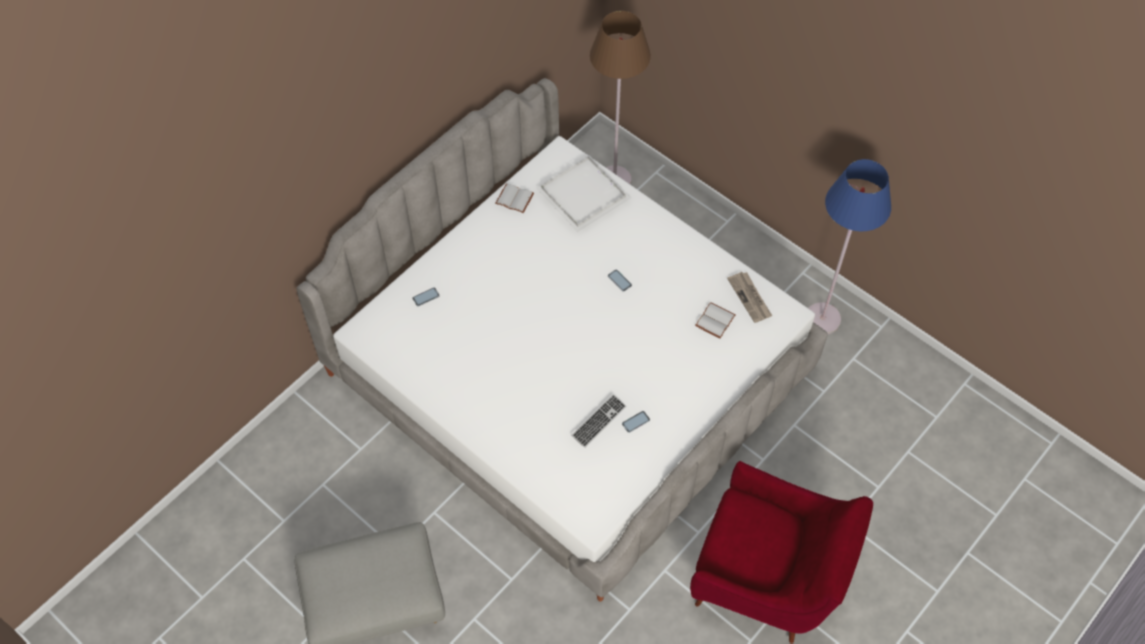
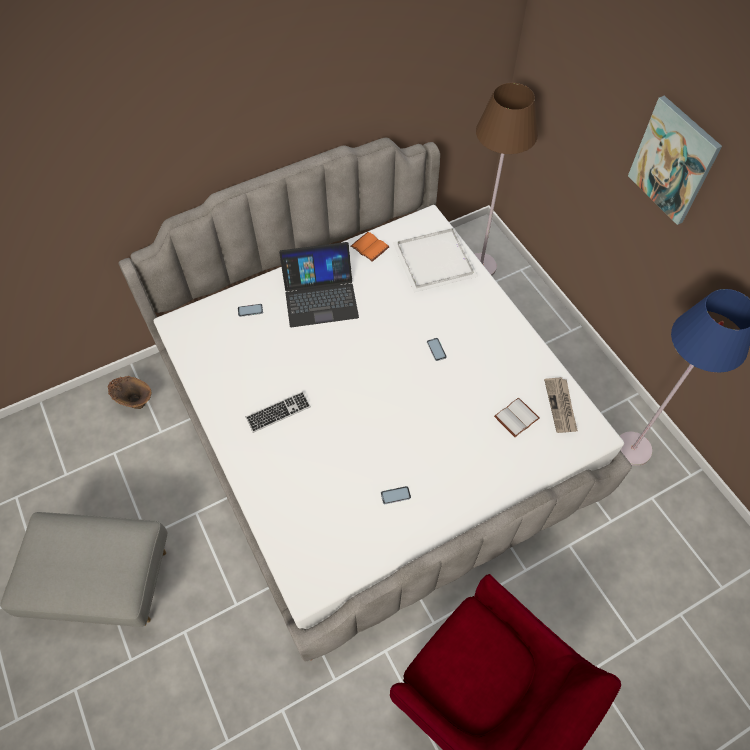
camera: 20 degrees right, 0 degrees up
(318, 427) = (135, 401): none -> brown vase
(488, 263) = (320, 297): none -> laptop
(515, 198) = (370, 247): white book -> orange book
(599, 421) = (359, 482): keyboard -> keyboard (278, 412)
(783, 58) = (673, 161): none -> picture

